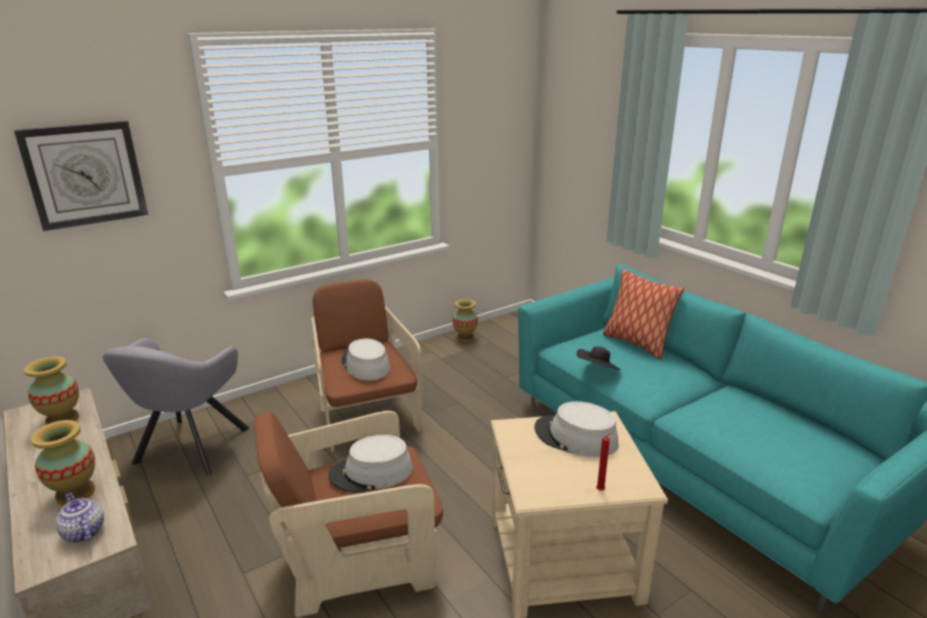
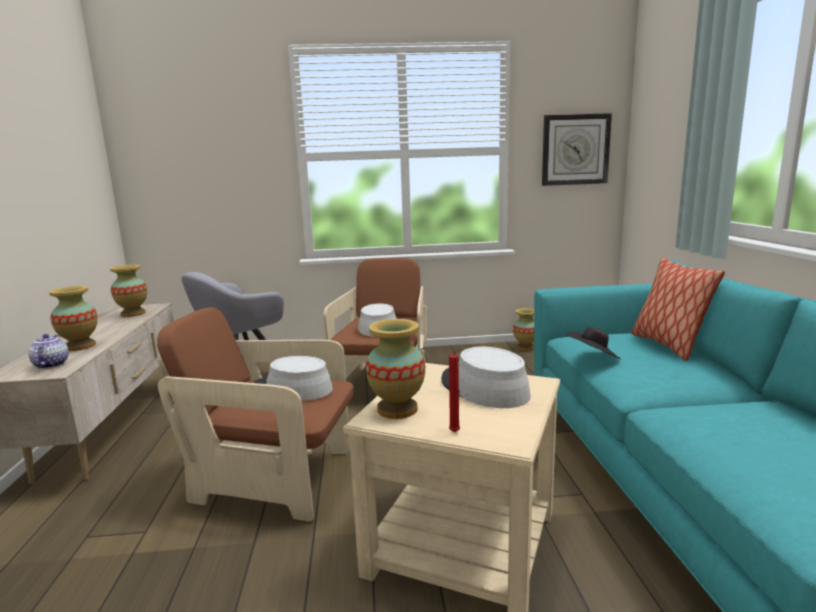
camera: 30 degrees right, 10 degrees down
(85, 174) = (206, 149): wall clock -> wall clock (575, 150)
(538, 481) = (397, 409): none -> vase

